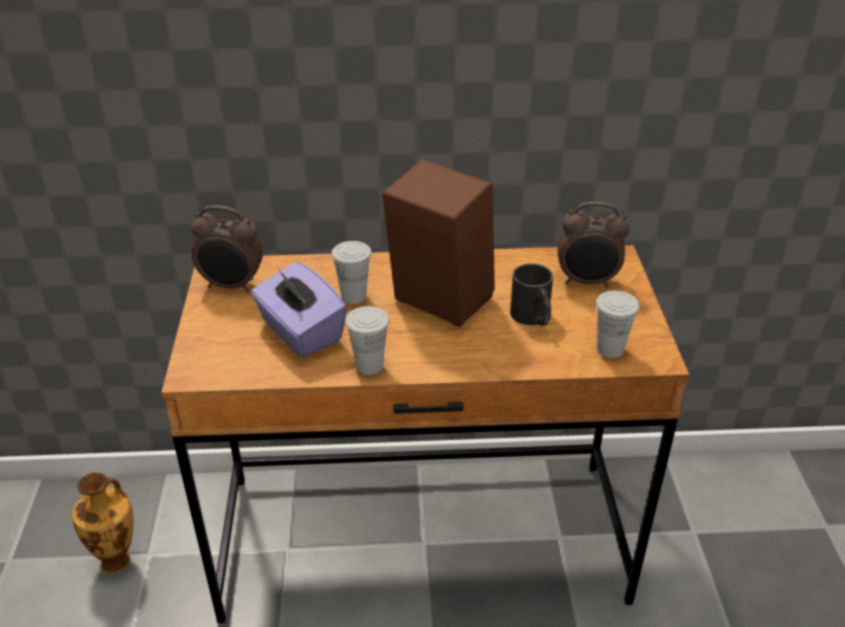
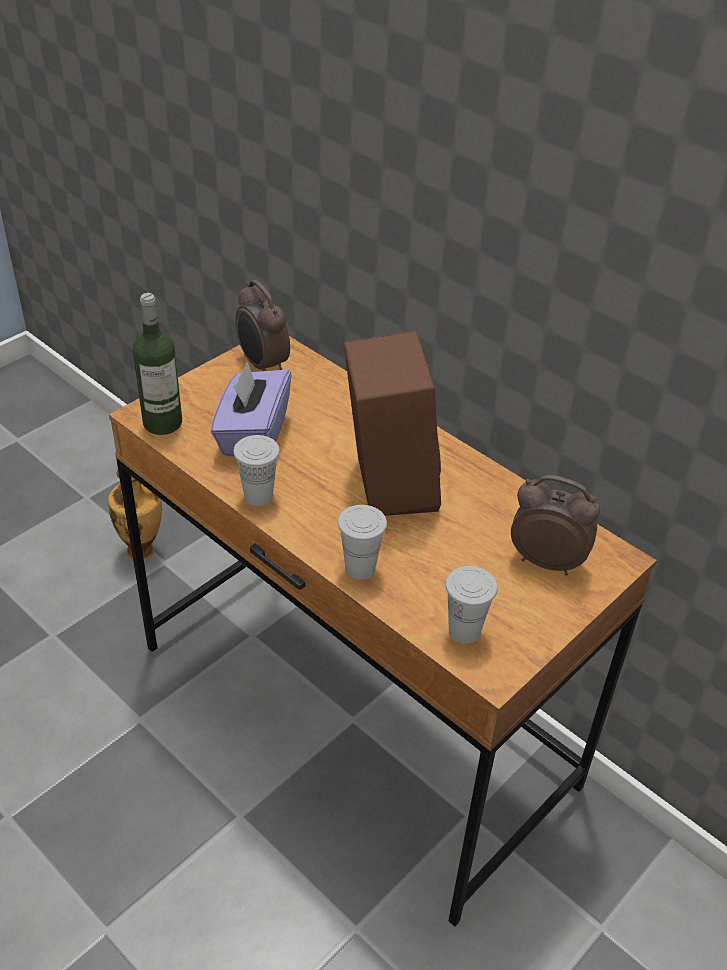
camera: 45 degrees right, 5 degrees up
(218, 369) = (162, 423): none -> bottle
(354, 296) = (332, 433): white cup -> white cup (360, 568)
(533, 318) = (443, 555): black mug -> none
(587, 282) = (546, 560): alarm clock -> alarm clock turned 150 degrees clockwise

